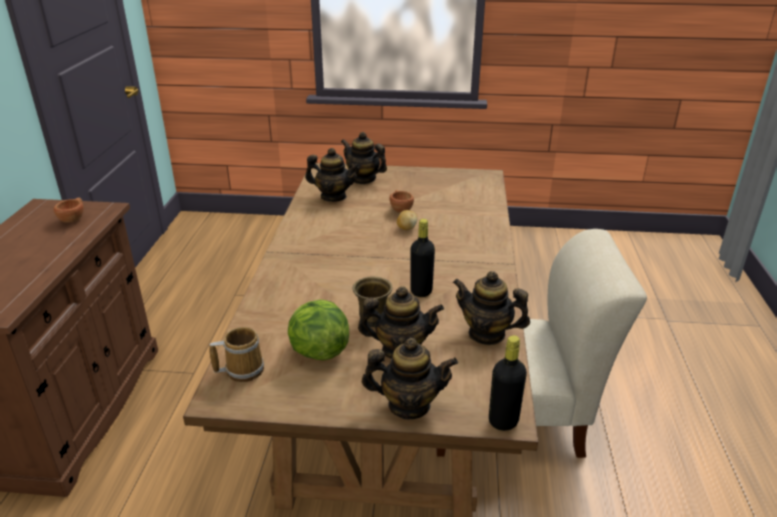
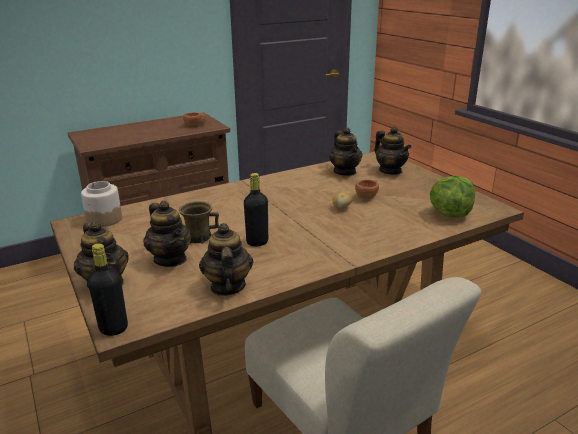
camera: 55 degrees right, 5 degrees down
(242, 369) = (104, 219): mug -> jar
(318, 351) = (143, 233): lettuce -> lettuce (450, 214)
(363, 179) = (390, 171): teapot -> teapot turned 150 degrees clockwise

